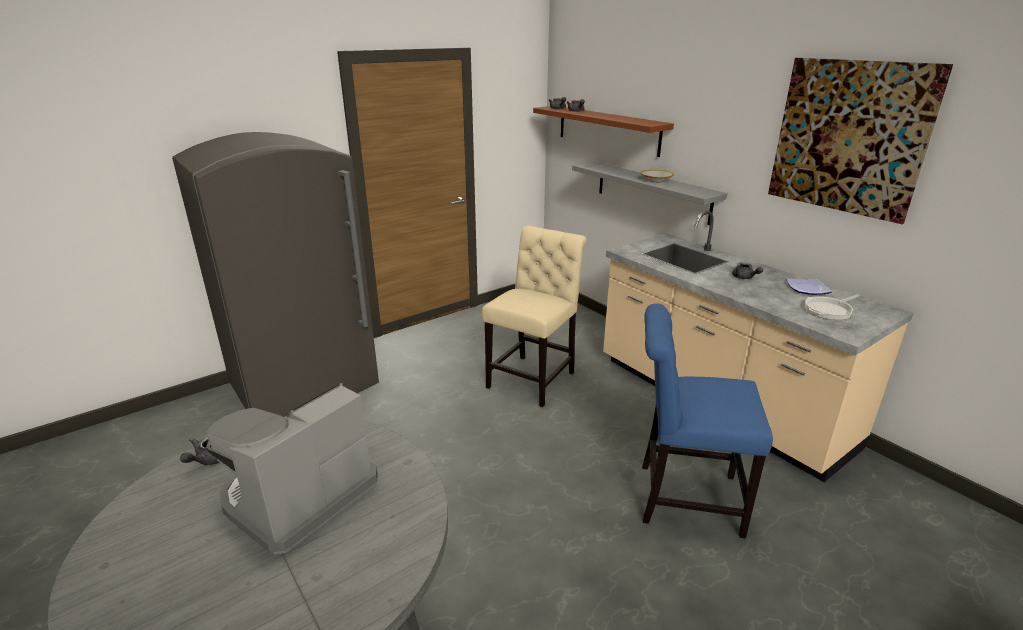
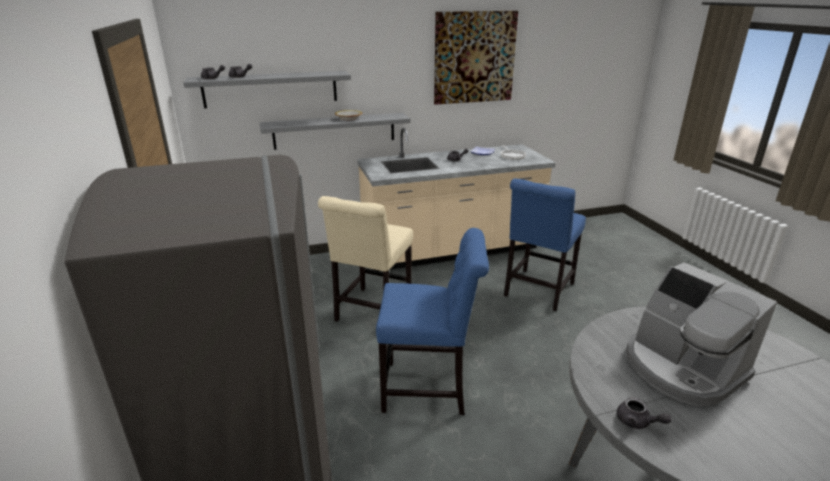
camera: 70 degrees left, 0 degrees up
(432, 440) = (429, 388): none -> blue chair
(534, 378) = (371, 312): beige chair -> beige chair turned 120 degrees counterclockwise
(607, 130) = (270, 89): brown shelf -> grey shelf

